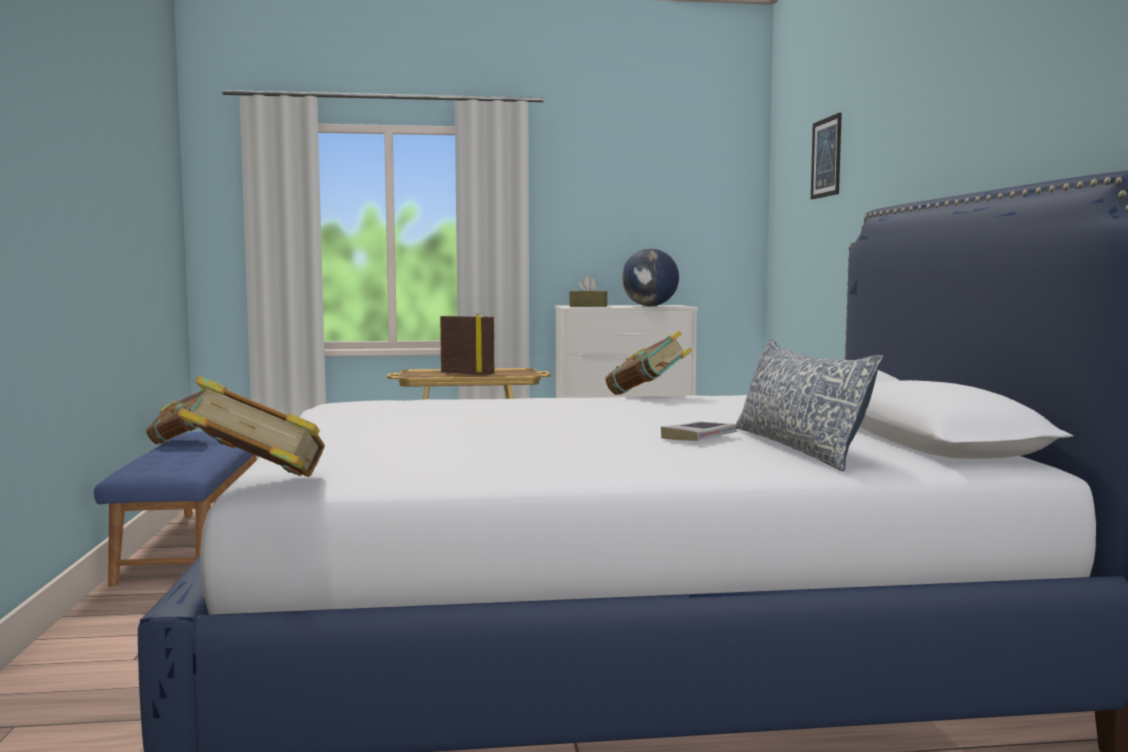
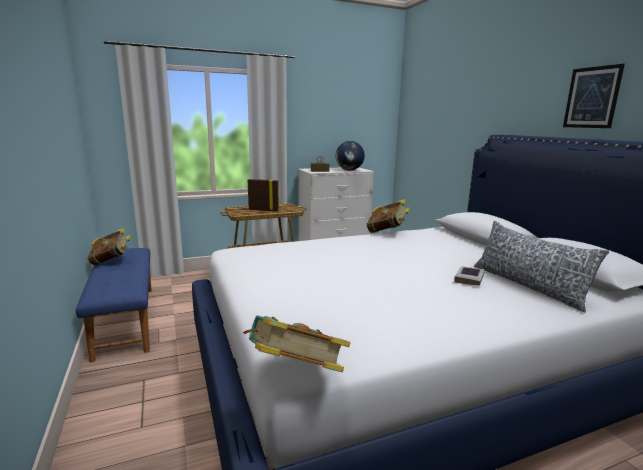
camera: 15 degrees left, 10 degrees up
(826, 157) = (445, 98): picture -> picture (592, 97)

